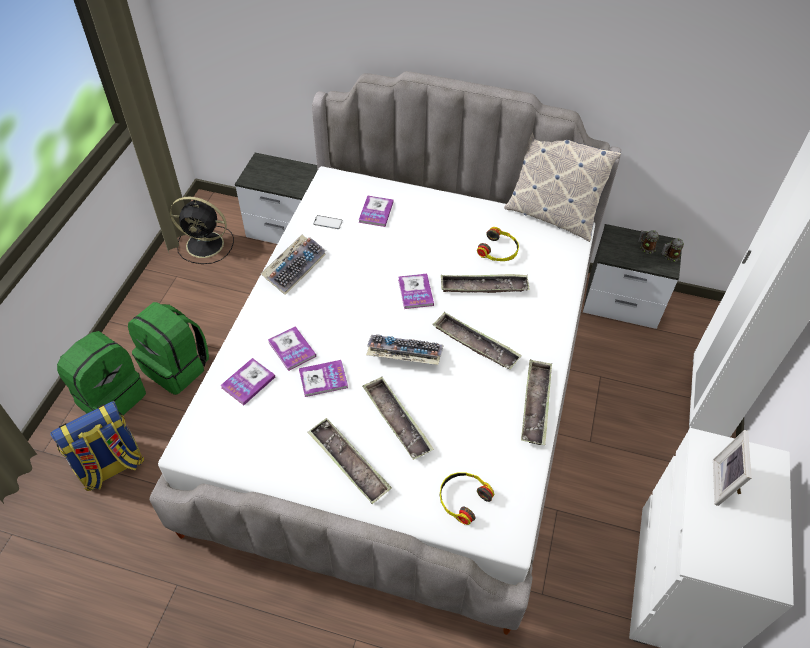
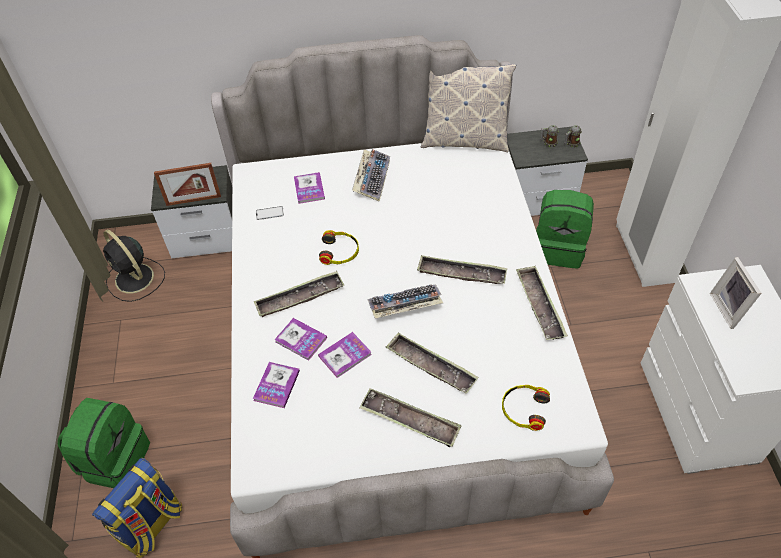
camera: 20 degrees left, 0 degrees up
(177, 367) = (168, 405): green backpack -> green backpack (559, 249)
(206, 245) = (135, 279): black fan -> black fan turned 60 degrees clockwise
(275, 188) = (193, 200): none -> picture frame
(294, 267) = (261, 265): keyboard -> keyboard (371, 178)
(415, 292) = (384, 247): book -> none
(483, 287) = (441, 222): tray -> tray (299, 297)
(499, 250) = (436, 186): headphones -> headphones (340, 252)

